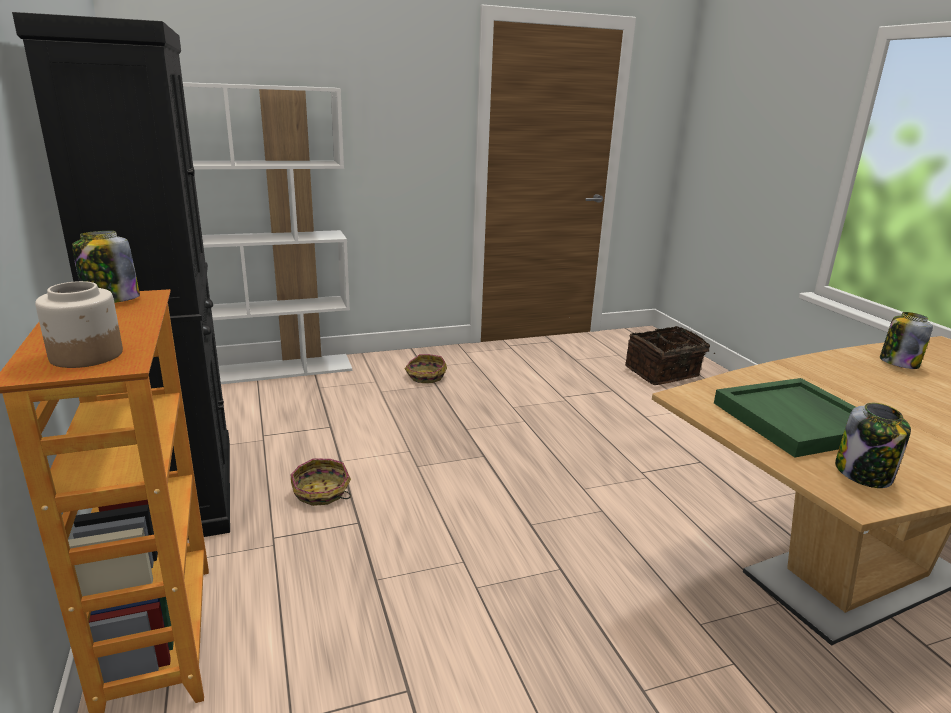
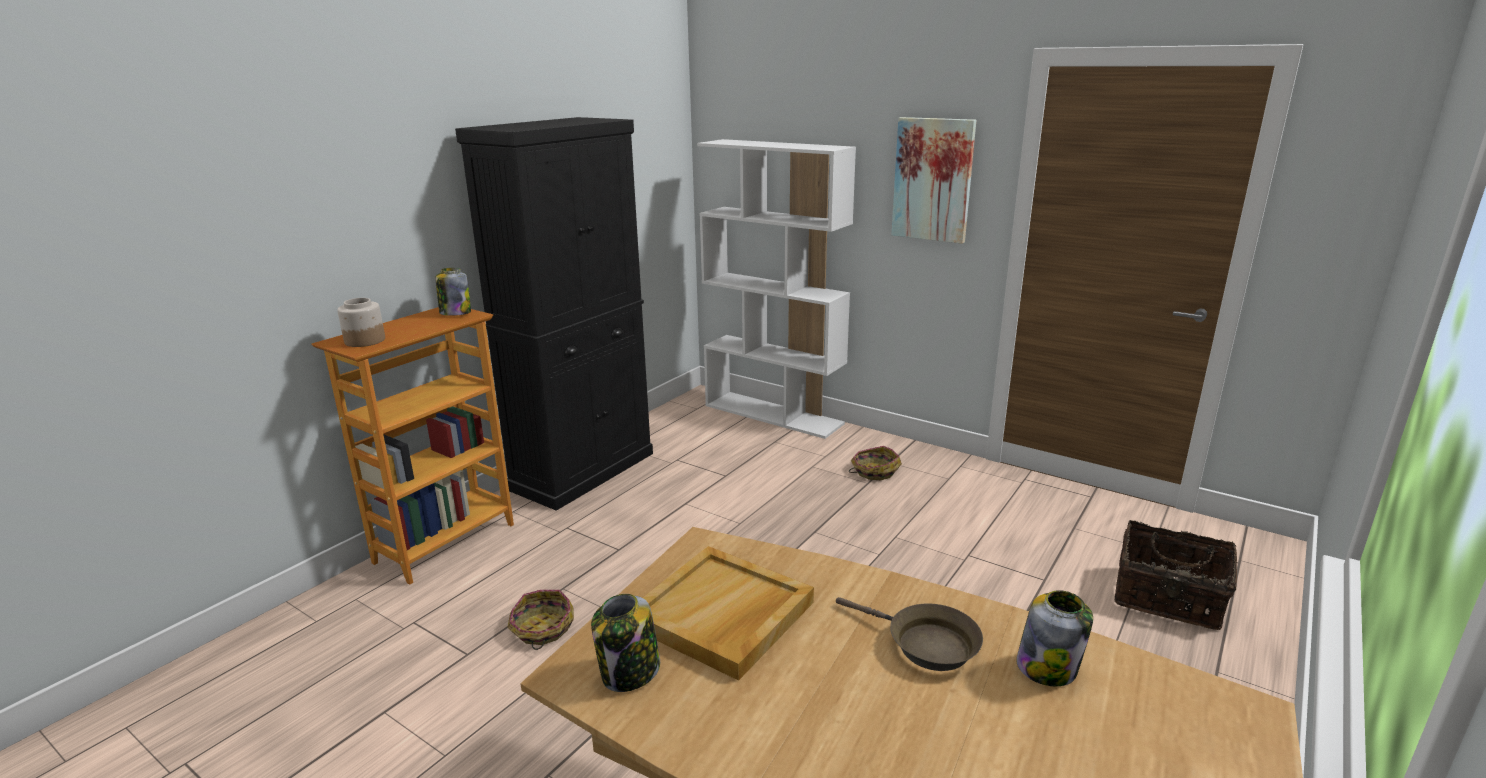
camera: 55 degrees right, 0 degrees up
(321, 492) = (636, 517): basket -> basket (542, 629)
(408, 116) = (933, 180): none -> picture
(798, 421) = (722, 615): green tray -> beige tray
(863, 380) = (925, 644): none -> brown frying pan

